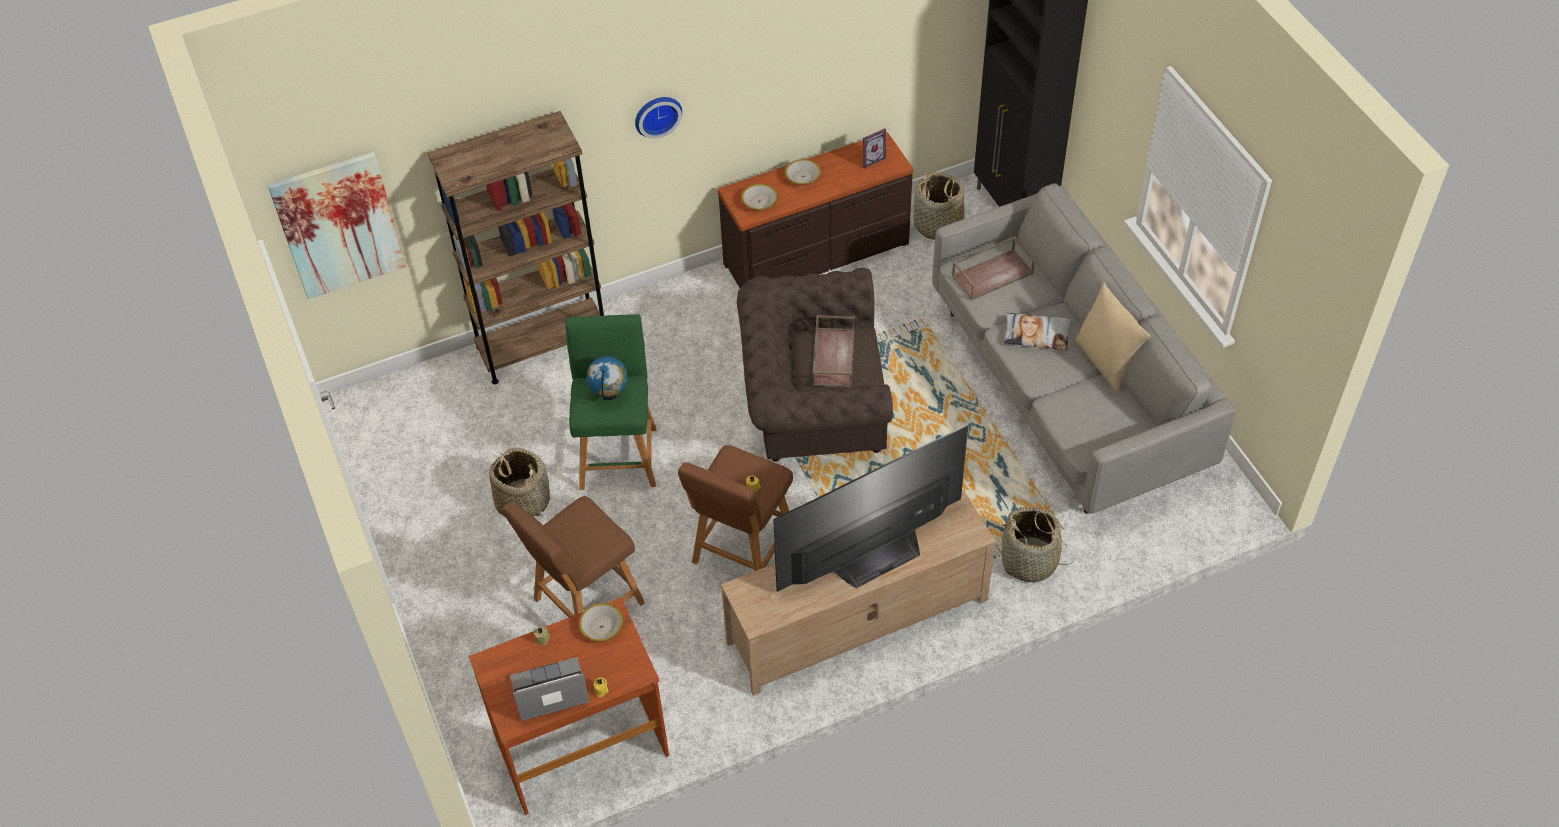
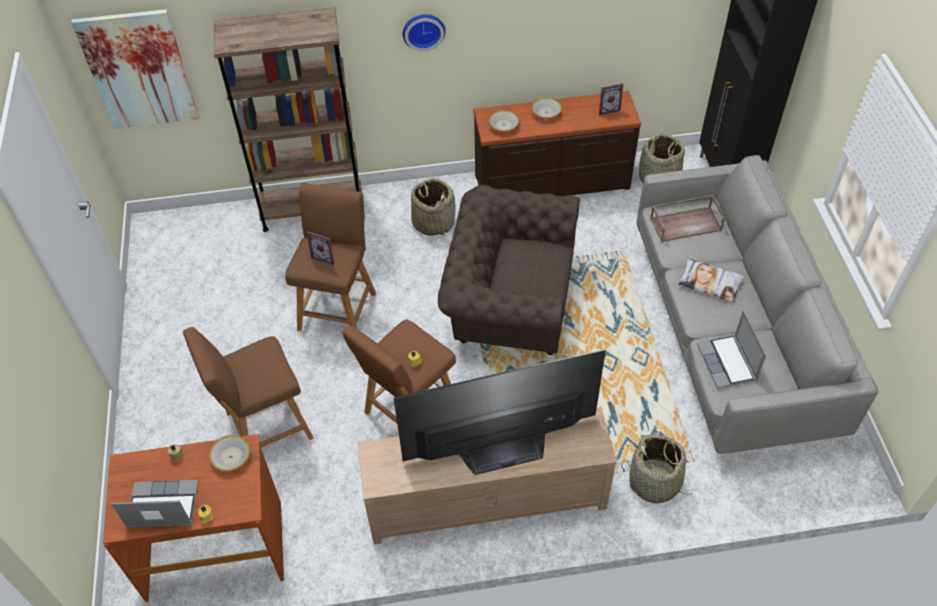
camera: 15 degrees right, 0 degrees up
(522, 500) = (249, 328): basket -> basket (433, 222)
(610, 395) = (325, 256): globe -> picture frame
(618, 454) = (338, 308): green stool -> brown stool
(832, 357) = (527, 265): brown tray -> none
(1078, 416) = (727, 363): none -> laptop
(1105, 362) = (766, 320): beige pillow -> none

